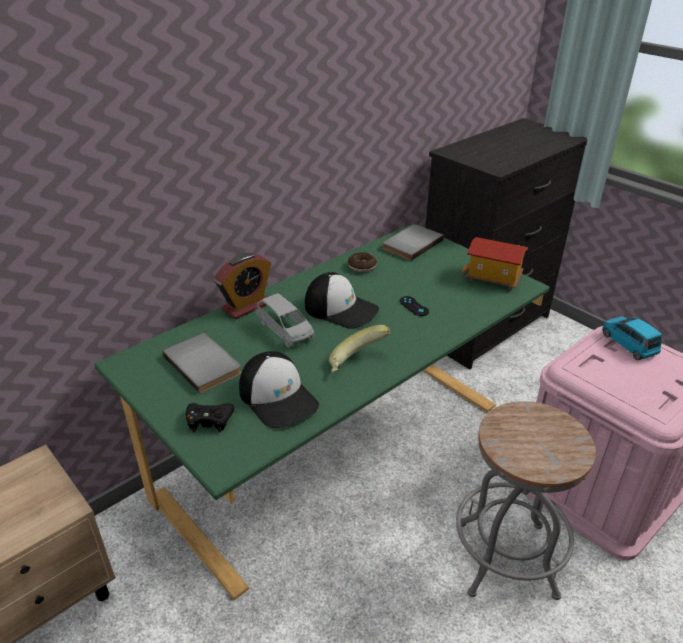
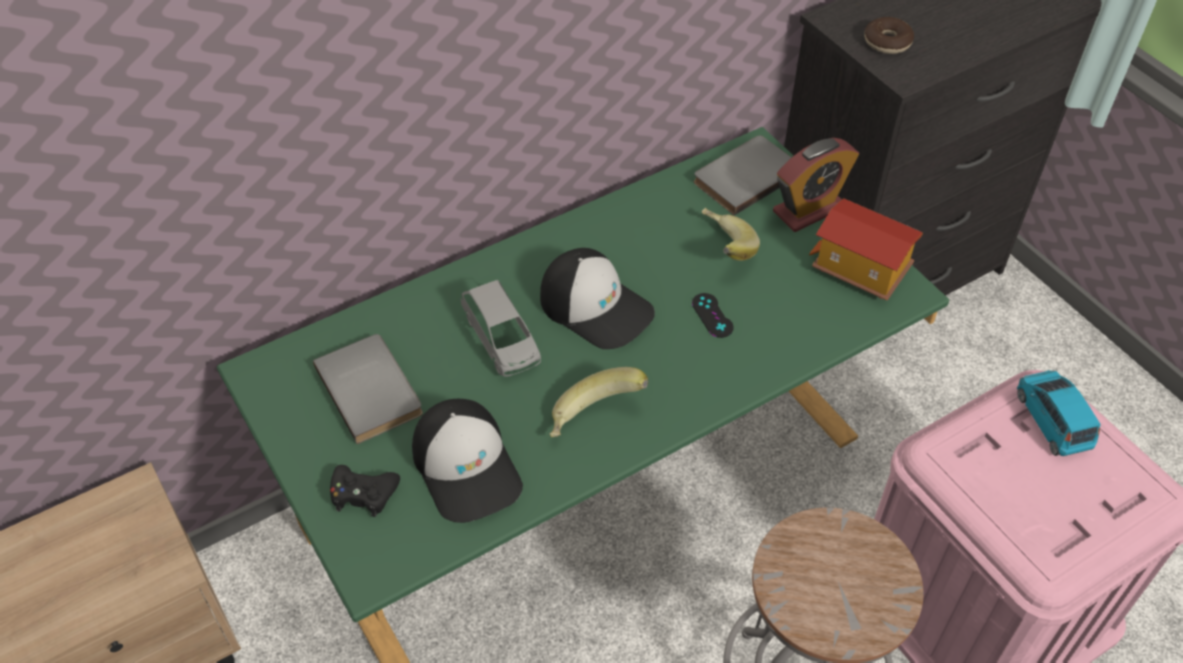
camera: 10 degrees right, 15 degrees up
(246, 306) = (452, 282): alarm clock -> alarm clock (809, 210)
(362, 266) = (650, 219): donut -> donut (887, 42)
(409, 276) = (722, 250): none -> banana

